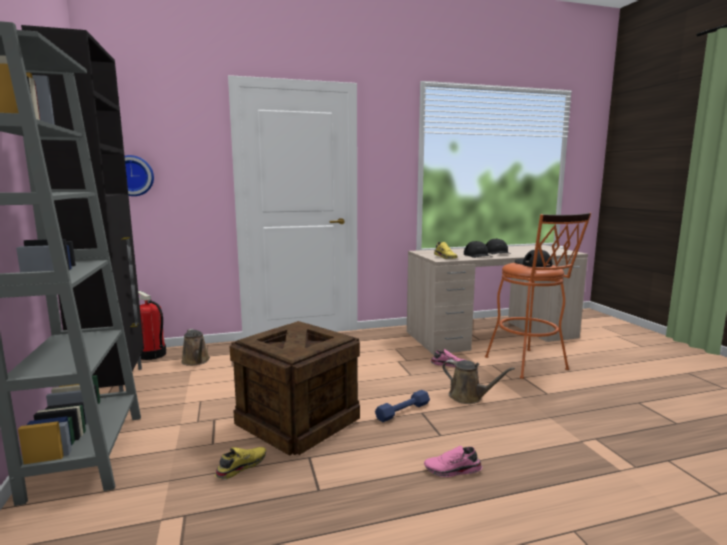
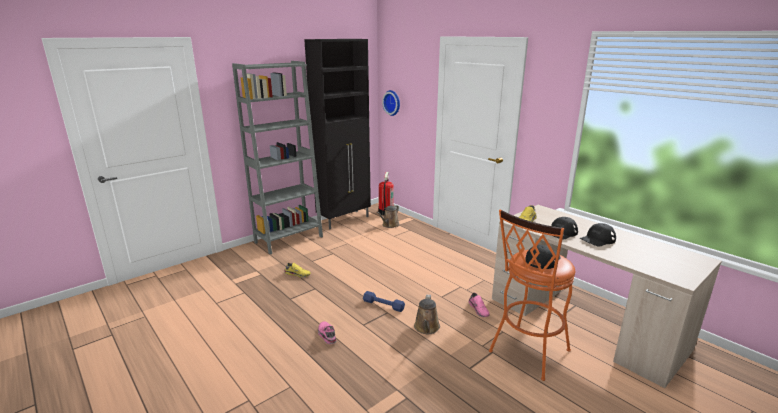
camera: 65 degrees right, 10 degrees up
(297, 421) = (346, 275): crate -> none

